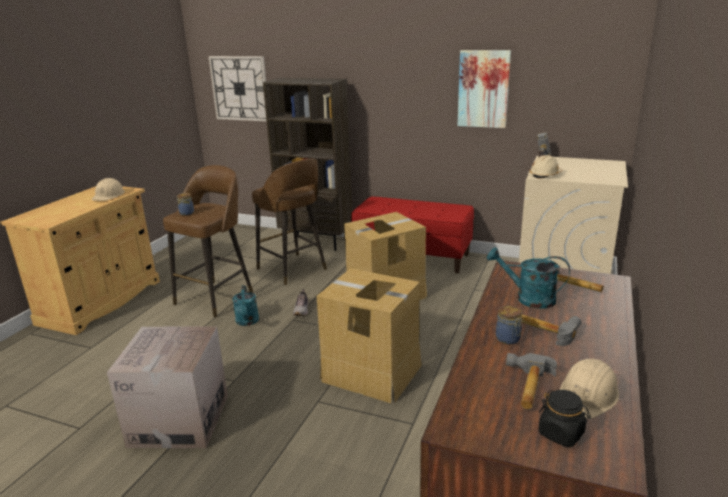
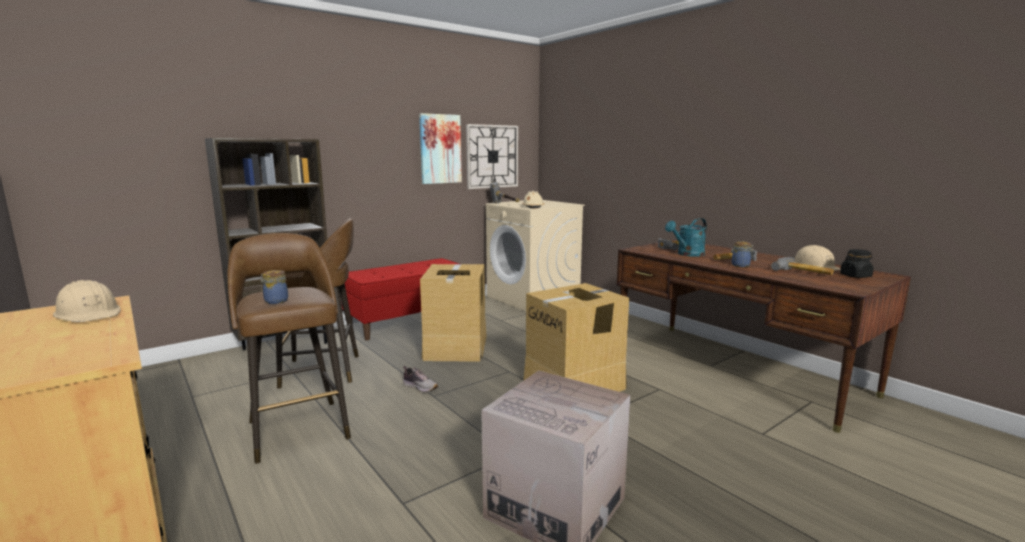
camera: 60 degrees left, 10 degrees down
(240, 88) = (119, 156): wall clock -> wall clock (492, 156)
(247, 322) = (396, 421): turquoise watering can -> none

